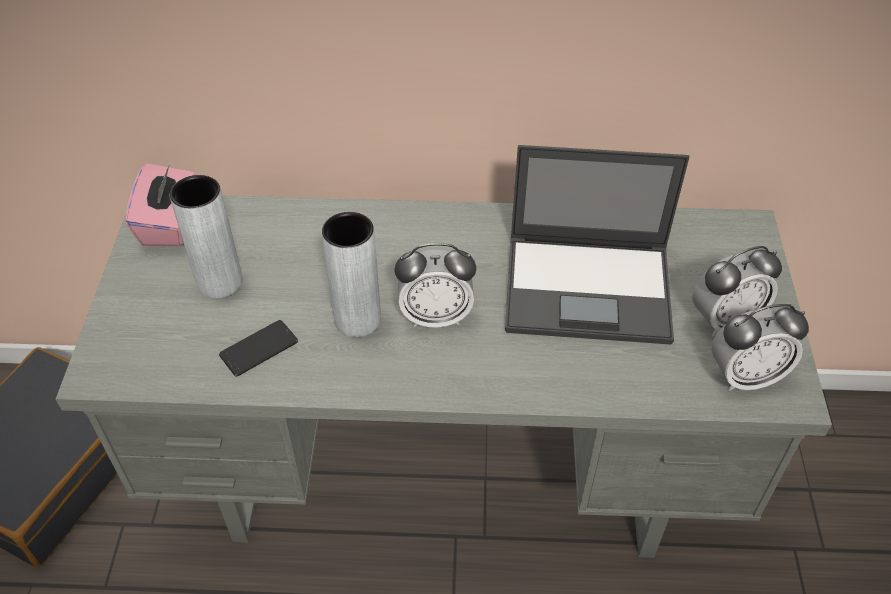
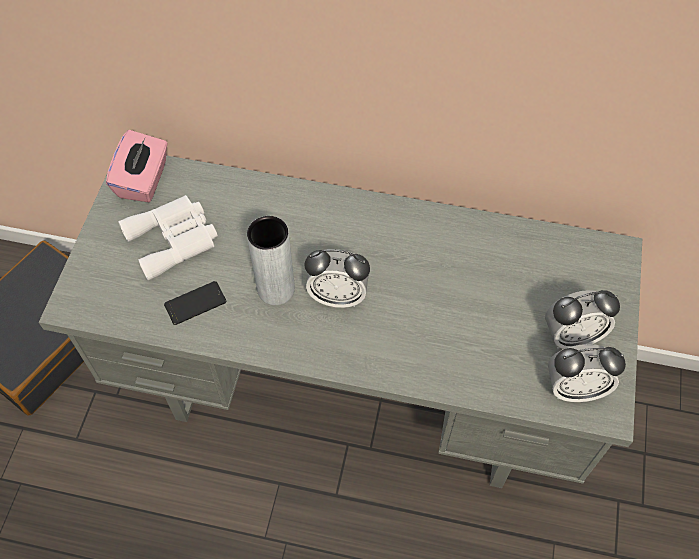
camera: 10 degrees right, 10 degrees up
(219, 282) = (174, 239): grey vase -> white binoculars
(590, 288) = (468, 290): laptop -> none

